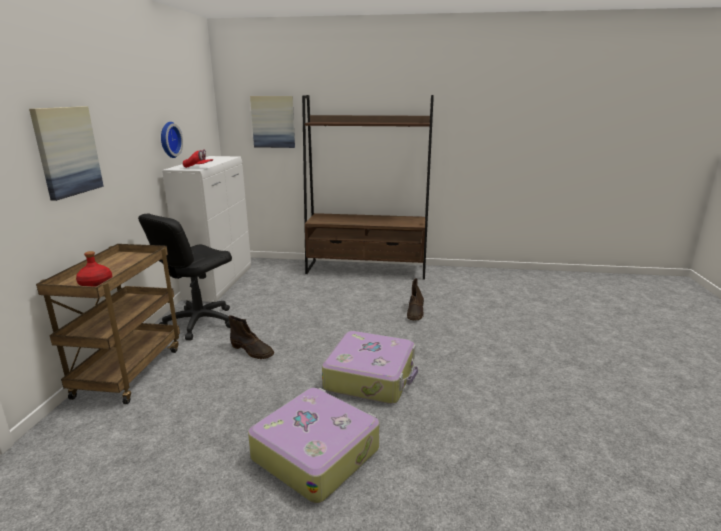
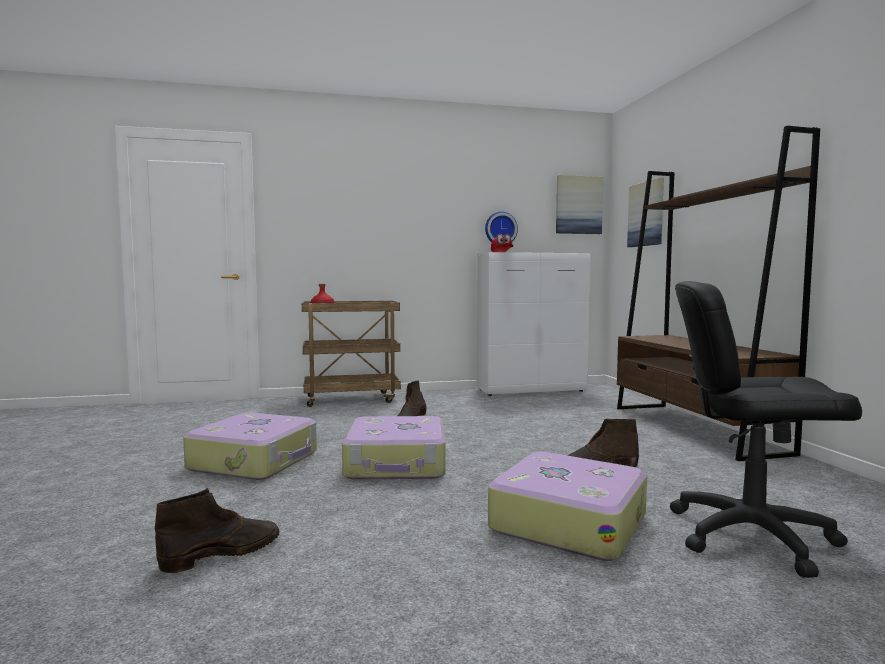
camera: 70 degrees right, 15 degrees down
(67, 151) = (363, 220): picture -> picture (578, 205)
(199, 322) = (445, 399): black office chair -> black office chair (750, 536)
(489, 342) = (568, 521): none -> suitcase
(516, 471) = (223, 553): none -> brown boot

